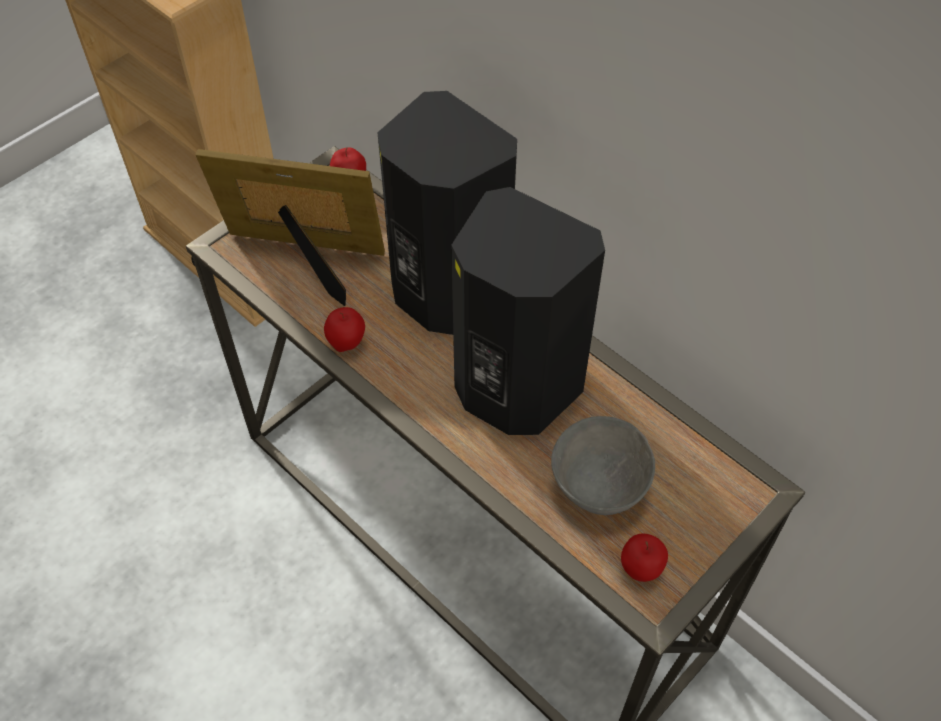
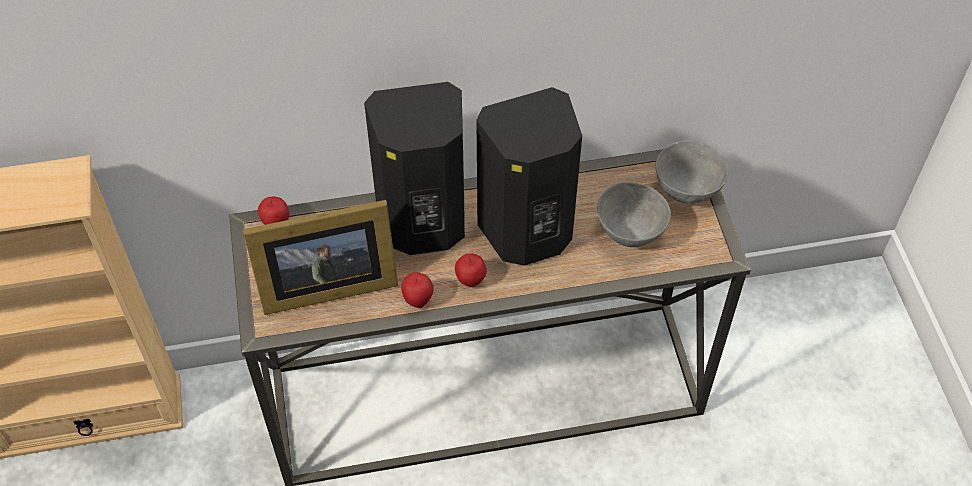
camera: 55 degrees left, 0 degrees up
(306, 259) = (323, 285): picture frame -> picture frame turned 150 degrees counterclockwise
(640, 570) = (695, 247): apple -> apple (470, 281)
(714, 515) = (687, 191): none -> grey bowl

